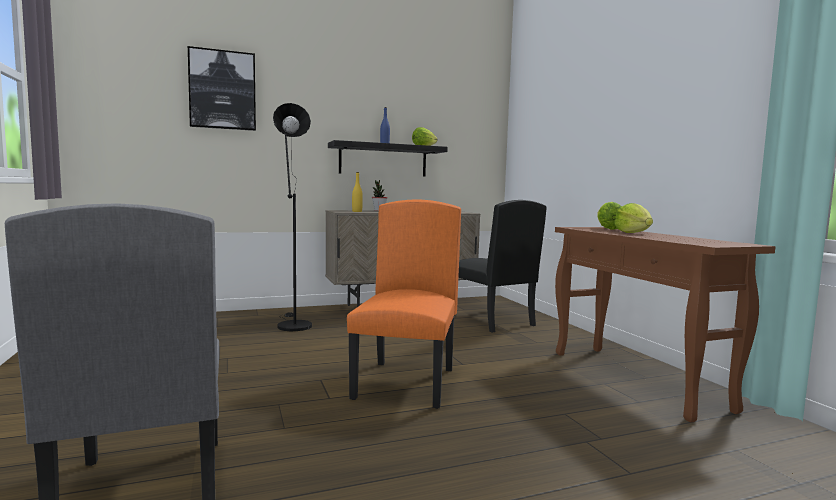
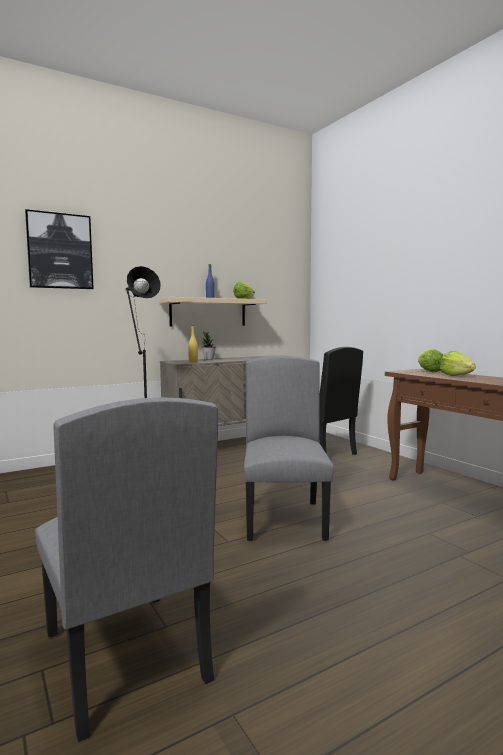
camera: 10 degrees left, 0 degrees up
(383, 160) = (208, 312): black shelf -> beige shelf
(406, 383) = (285, 520): orange chair -> grey chair

